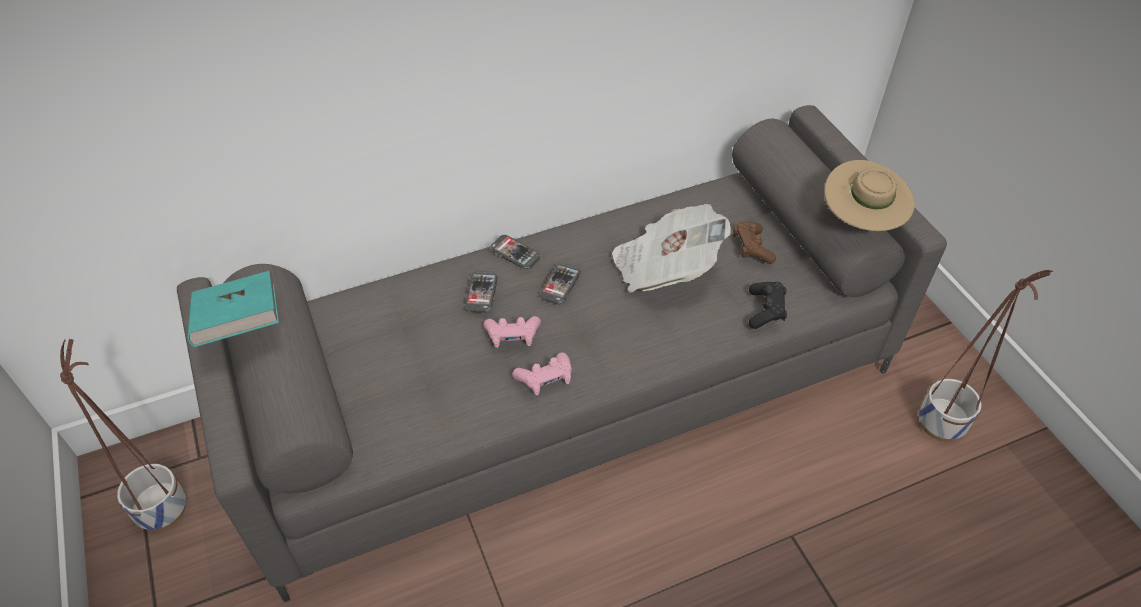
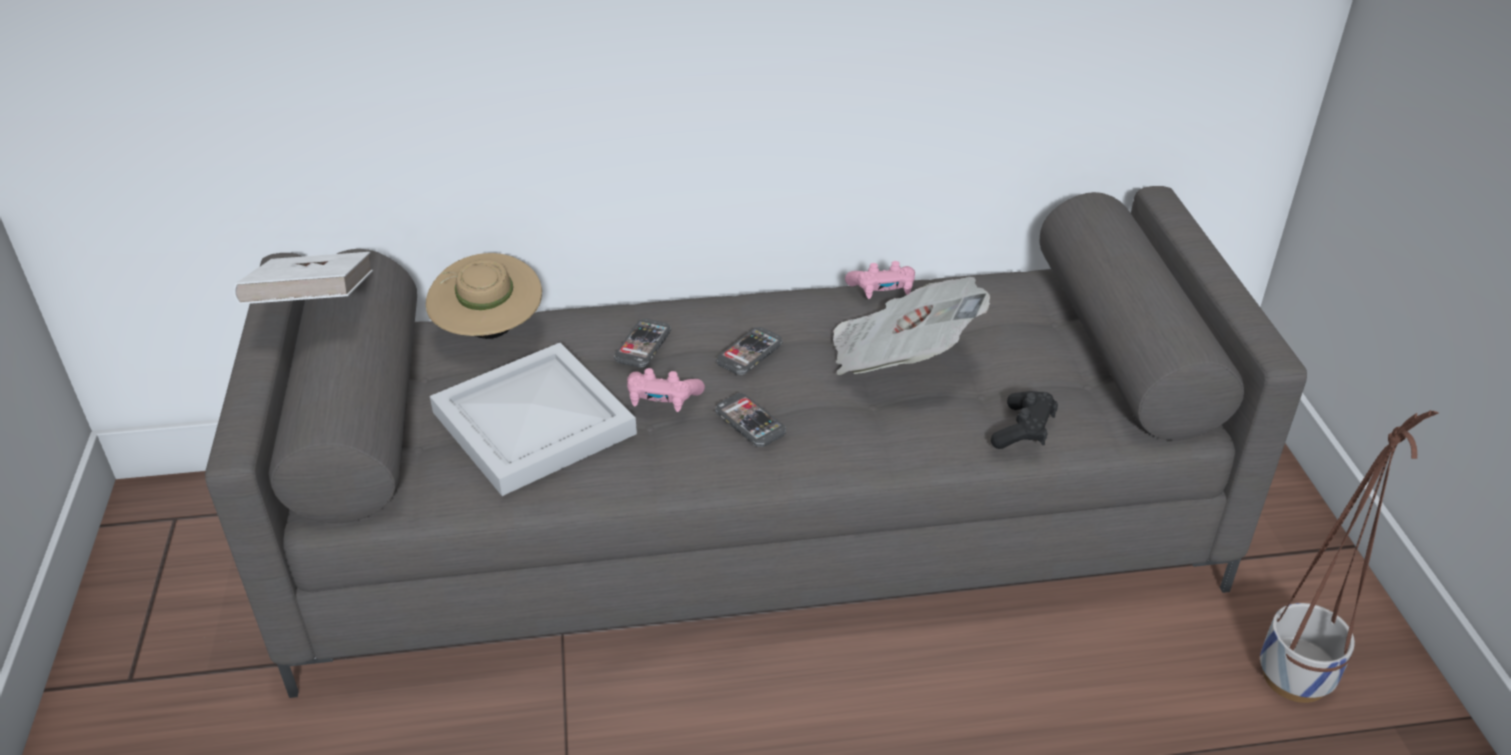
camera: 15 degrees right, 10 degrees down
(162, 510) = (187, 559): planter -> none
(240, 325) = (313, 306): turquoise book -> white book
(424, 375) = (530, 422): none -> white tray
(515, 253) = (705, 309): phone -> phone (750, 422)
(545, 379) = (685, 456): pink game controller -> pink game controller (882, 291)
(751, 248) = (1032, 355): brown game controller -> none
(860, 221) = (1181, 325): beige hat -> beige hat (489, 331)

